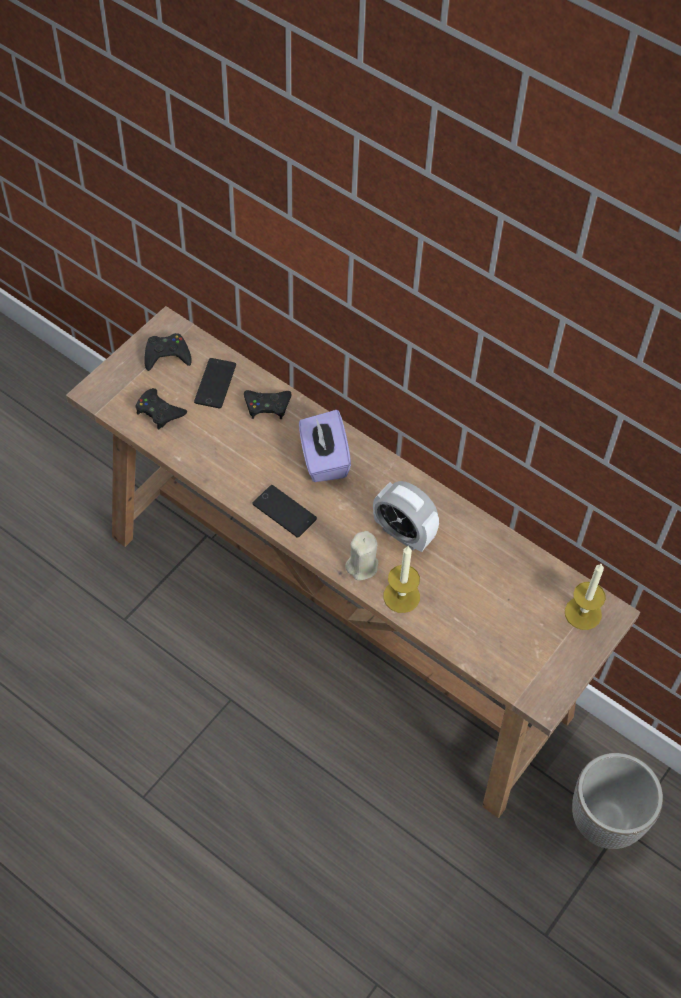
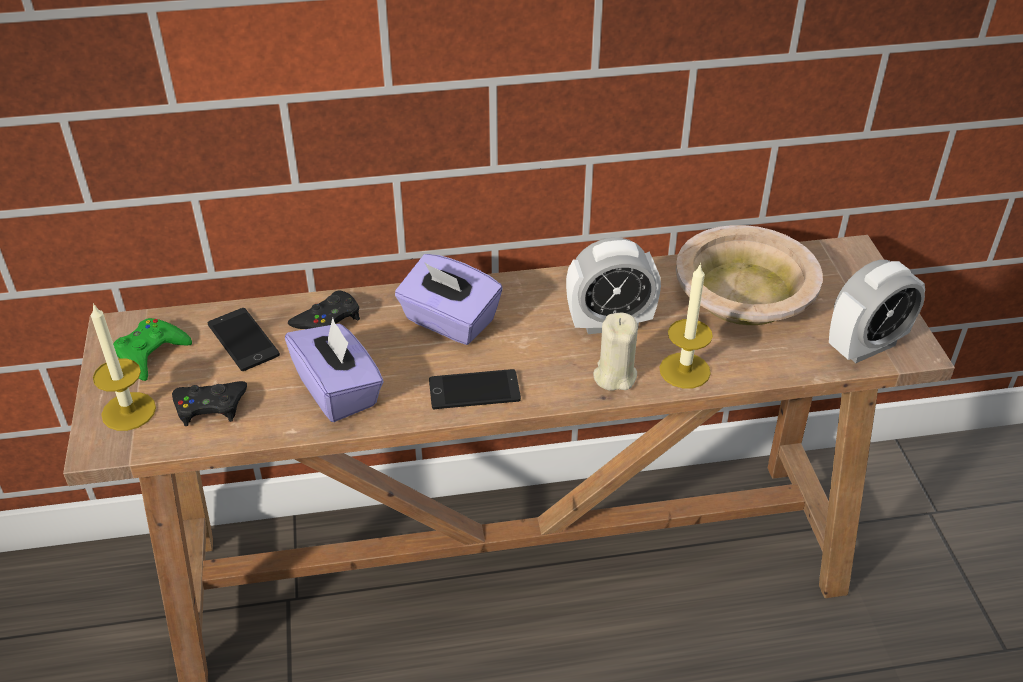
camera: 45 degrees left, 15 degrees down
(167, 355) = (151, 353): black game controller -> green game controller
(223, 454) = (338, 390): none -> purple tissue box
(502, 582) = (744, 294): none -> beige bowl
(520, 674) = (866, 346): none -> alarm clock
(583, 613) = (834, 266): candle -> candle (128, 411)
(605, 820) = (913, 518): planter -> none

